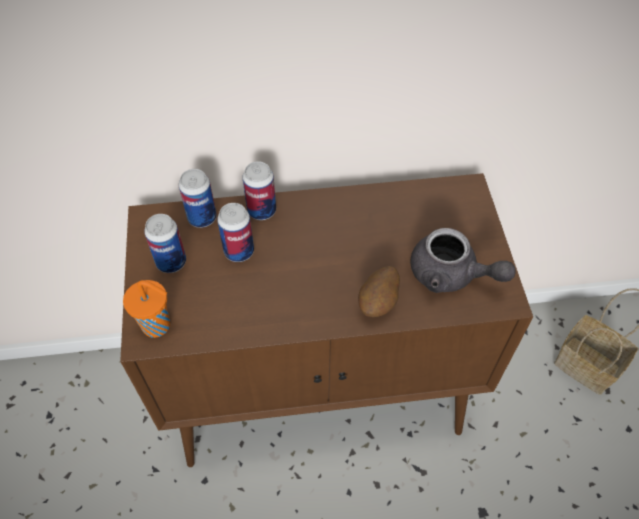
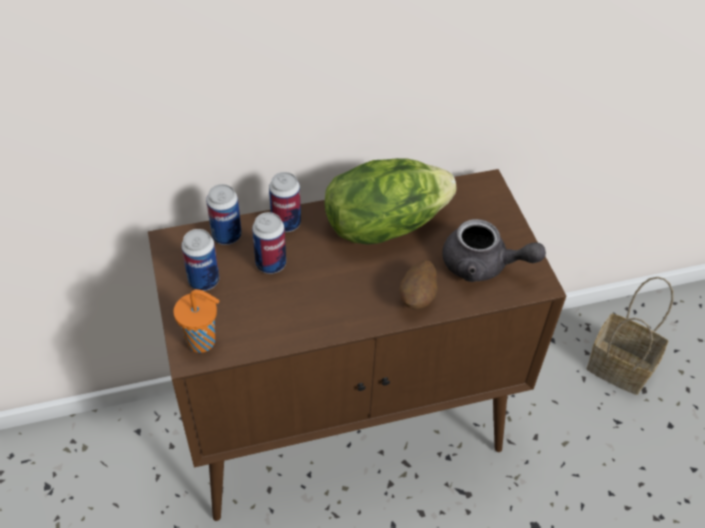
camera: 10 degrees left, 5 degrees down
(357, 221) = (384, 224): none -> lettuce

